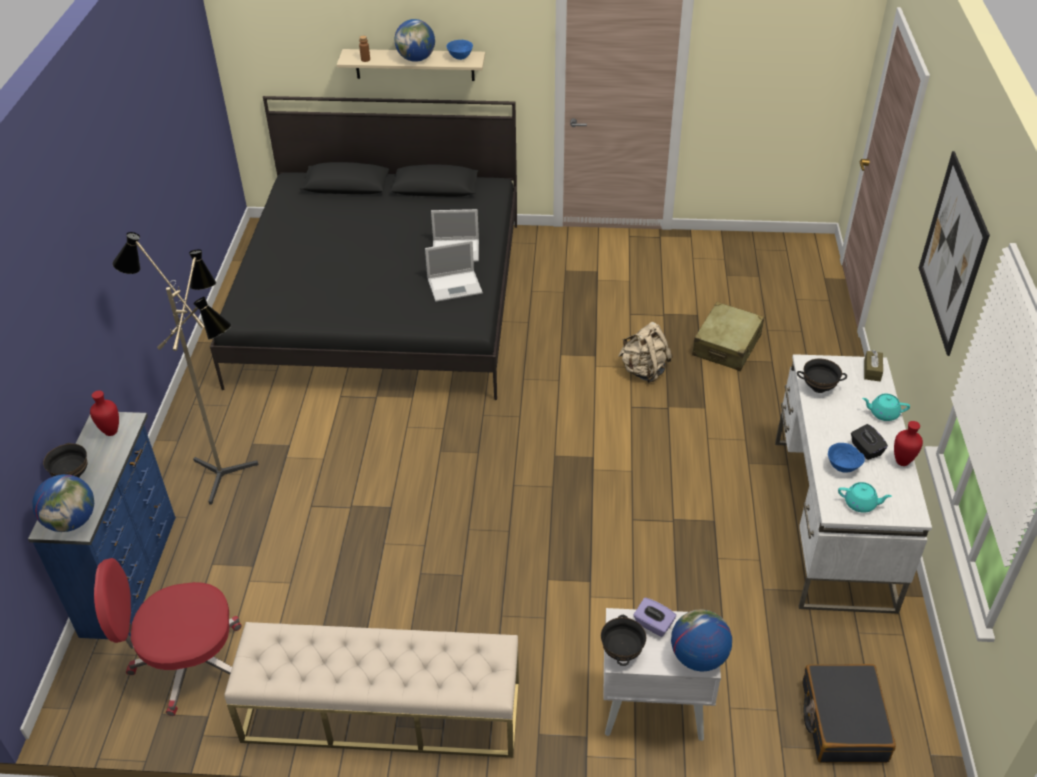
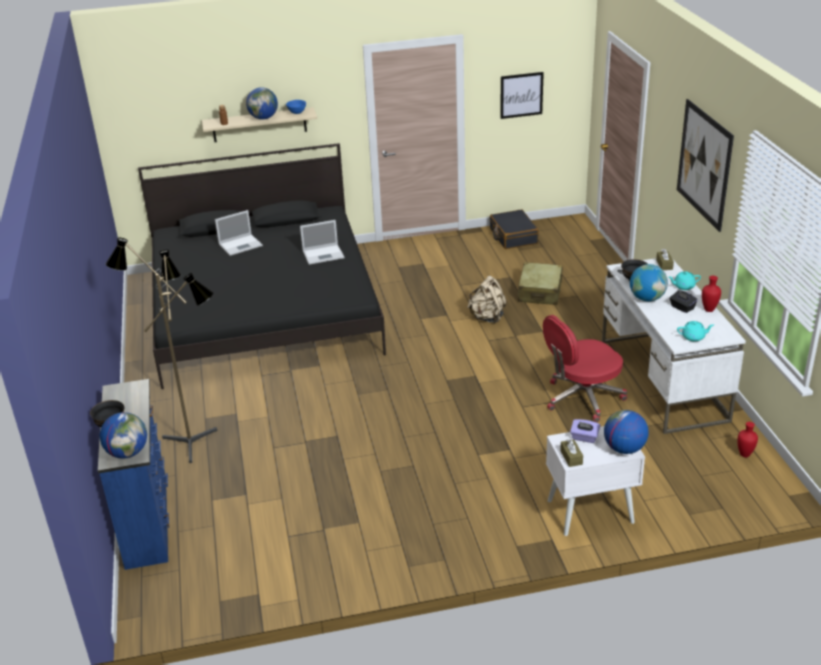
camera: 15 degrees left, 10 degrees down
(111, 431) = (126, 394): red vase -> red vase (744, 454)
(187, 663) = (224, 565): red office chair -> red office chair (582, 398)
(381, 712) = (393, 560): beige bench -> none
(455, 286) = (335, 275): laptop -> laptop (241, 245)
(622, 652) = (571, 457): black bowl -> brown tissue box
(767, 72) = (521, 95): none -> picture
(824, 422) = (647, 298): none -> globe
(843, 467) = (672, 320): blue bowl -> none
(843, 721) = (723, 490): black suitcase -> black suitcase (513, 236)

